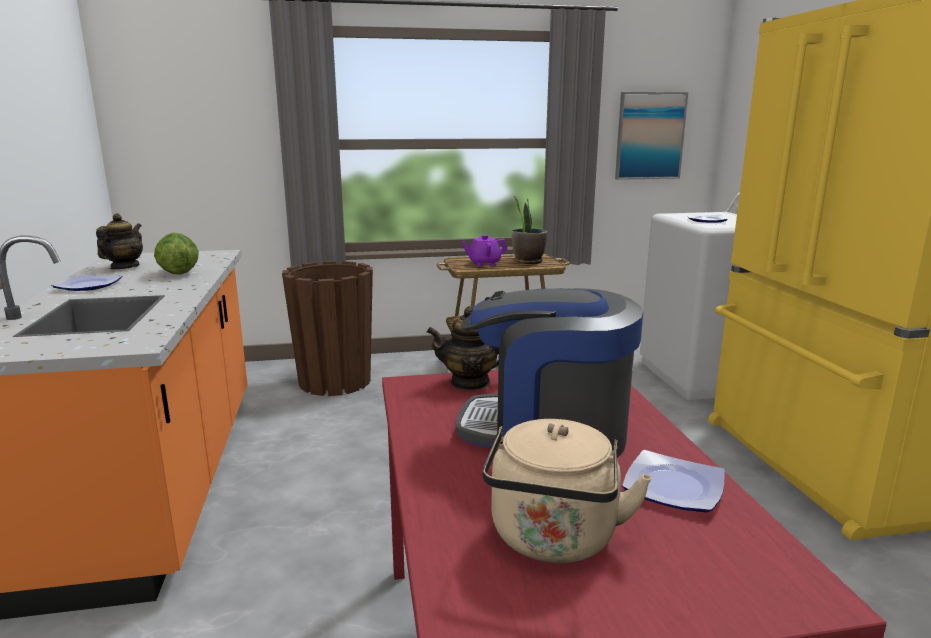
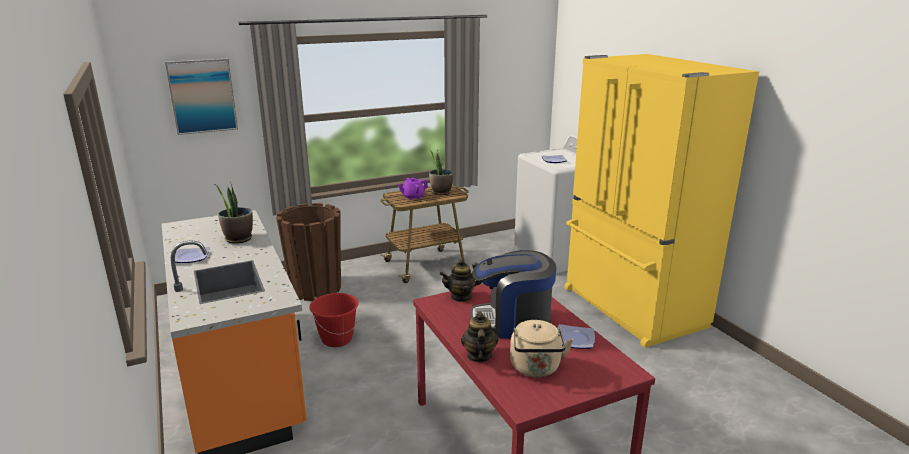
camera: 15 degrees left, 5 degrees up
(124, 267) = (192, 236): teapot -> teapot (479, 356)
(178, 273) = (238, 239): lettuce -> potted plant
(323, 450) = (336, 339): none -> red bucket
(649, 136) = (510, 95): picture -> picture (202, 96)

